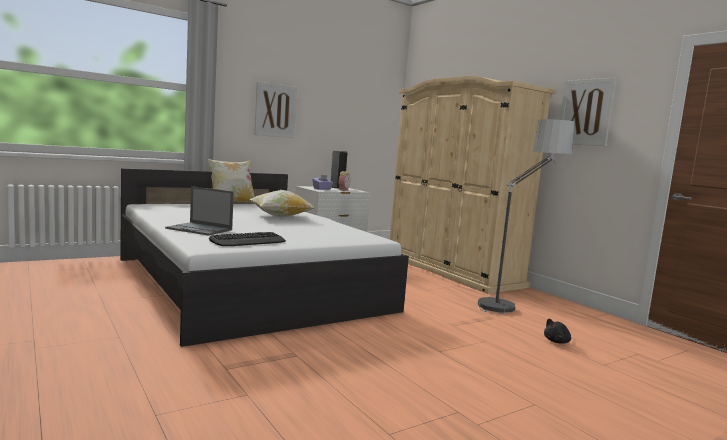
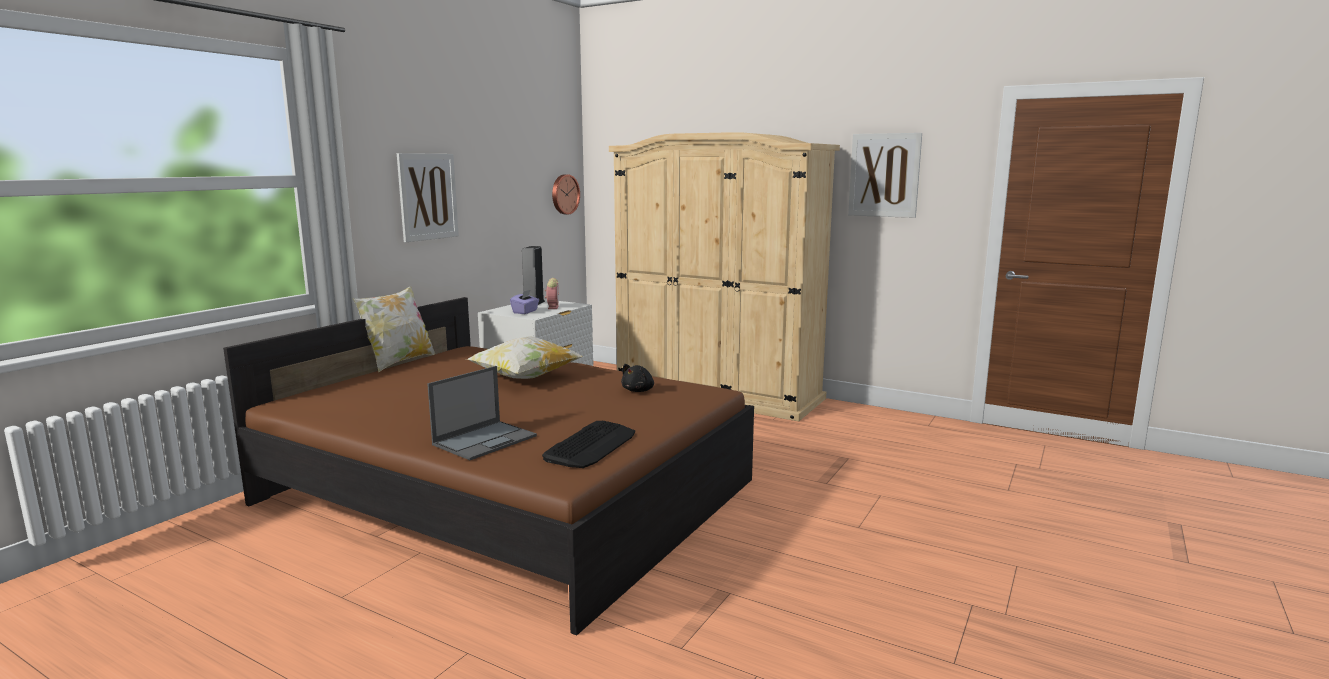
camera: 25 degrees left, 5 degrees up
(200, 229) = (485, 440): laptop -> laptop turned 45 degrees counterclockwise
(247, 283) = (507, 492): white bed -> brown bed
(383, 125) = (564, 194): none -> wall clock
(513, 303) = (839, 429): floor lamp -> none
(557, 342) = (940, 472): black plush toy -> black plush toy (639, 390)

